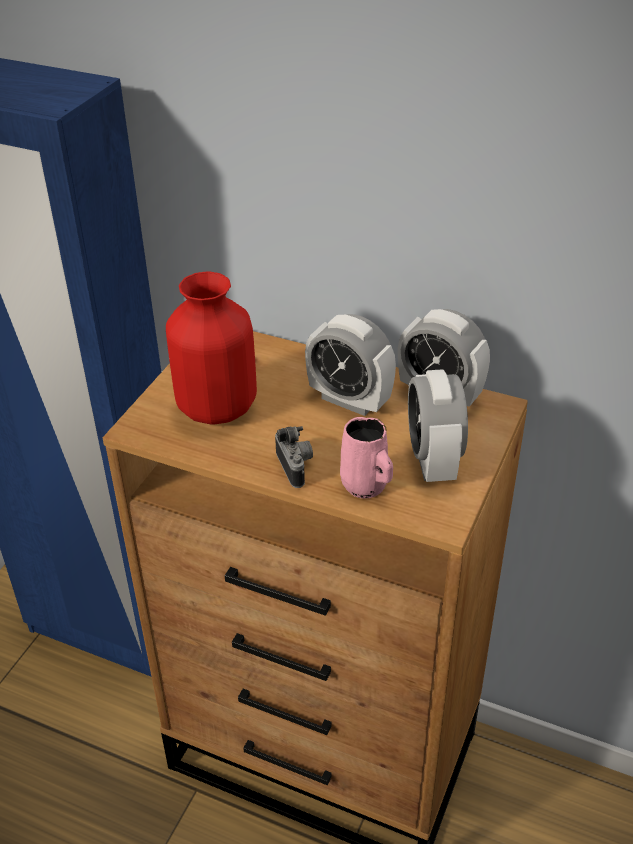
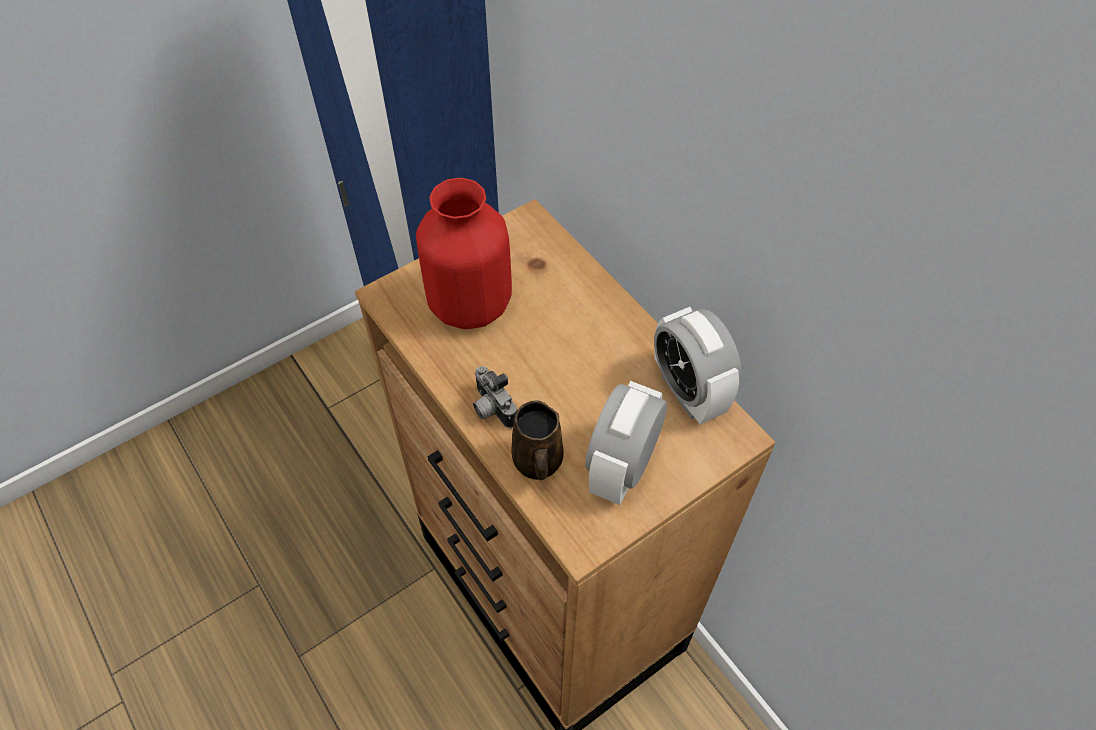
camera: 30 degrees right, 15 degrees up
(296, 467) = (491, 409): camera -> camera turned 135 degrees clockwise
(349, 400) = (595, 355): alarm clock -> none
(366, 486) = (537, 463): pink mug -> brown mug

